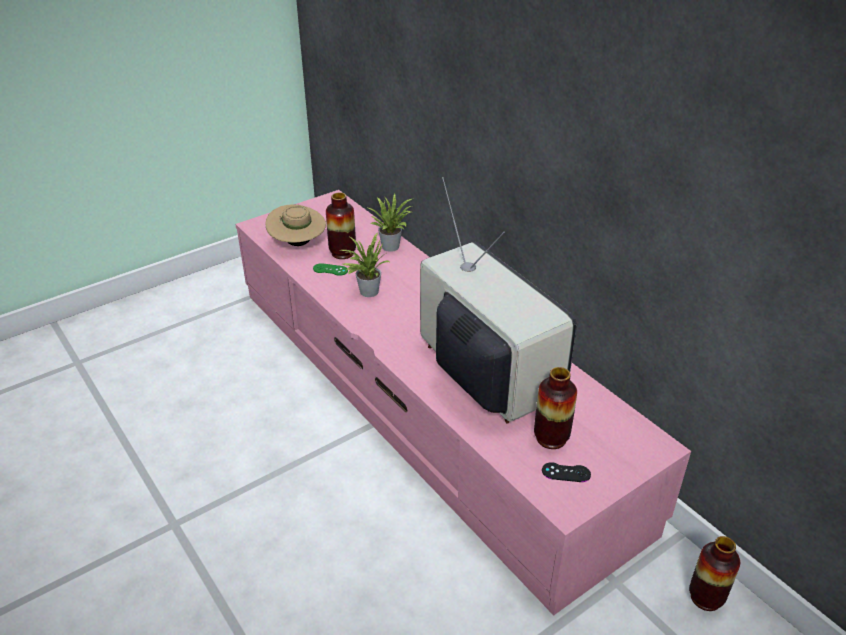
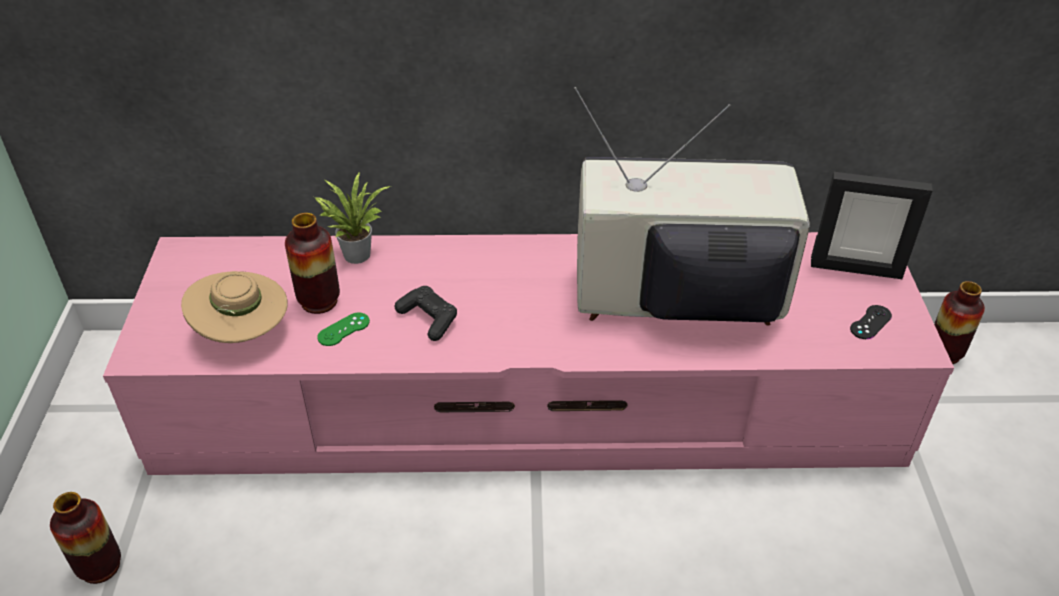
camera: 55 degrees left, 5 degrees up
(366, 291) = (428, 319): potted plant -> black game controller
(551, 438) = (814, 306): vase -> vase (100, 567)
(620, 445) = (856, 268): none -> picture frame

